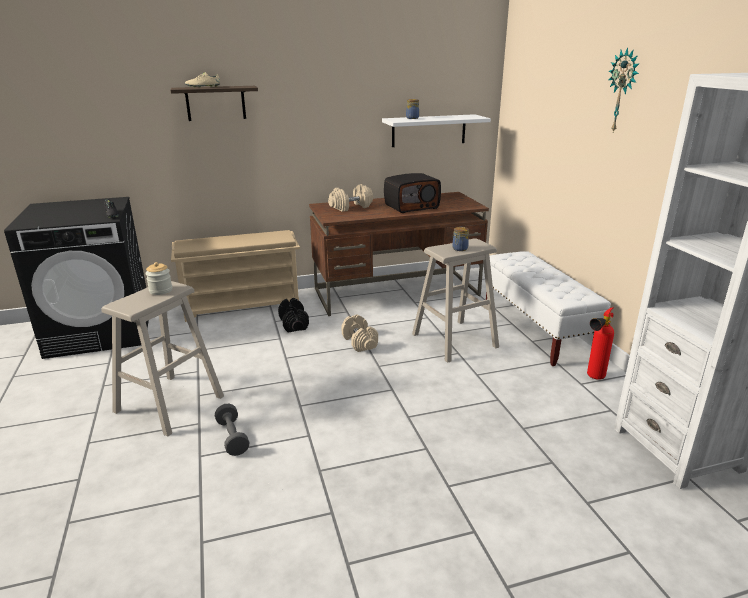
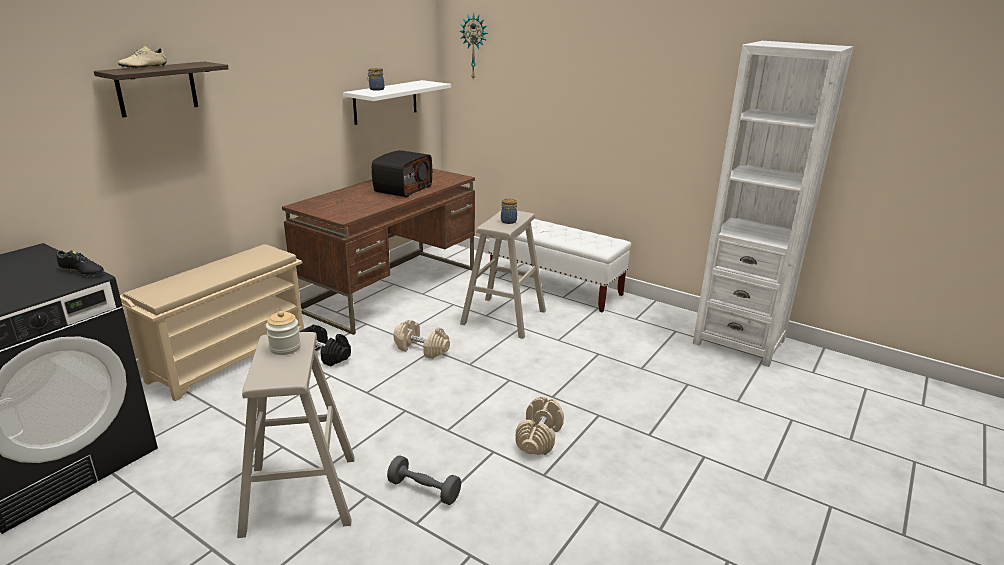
camera: 40 degrees left, 0 degrees up
(351, 207) = (340, 201): beige dumbbell -> beige dumbbell (539, 437)
(593, 378) = (638, 311): fire extinguisher -> none
(623, 91) = (614, 54): wall clock -> wall clock (475, 47)

